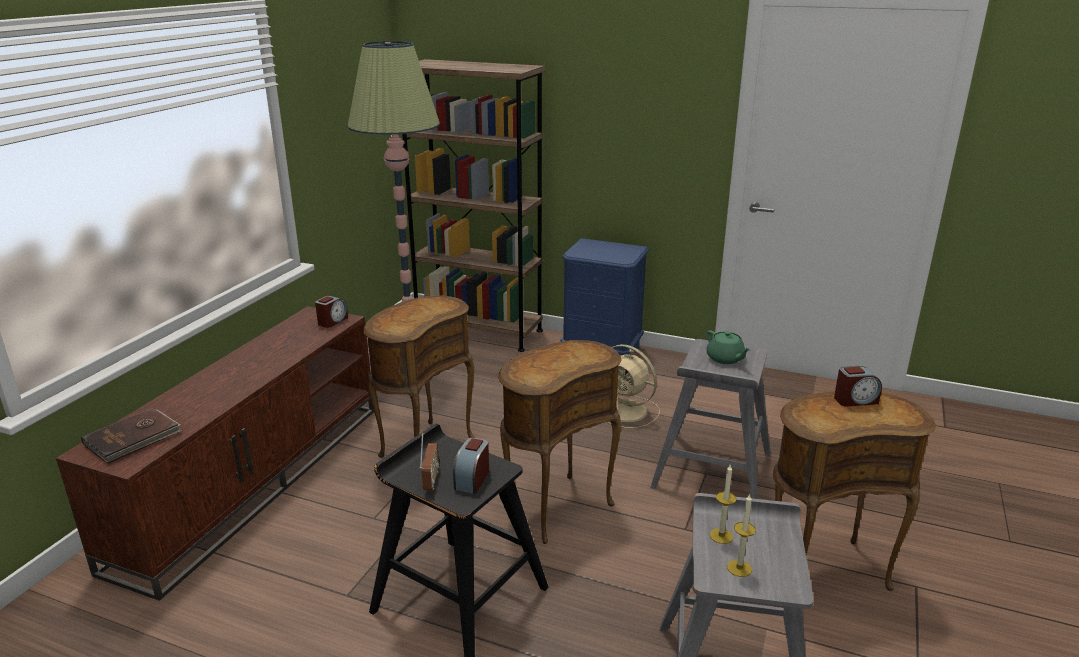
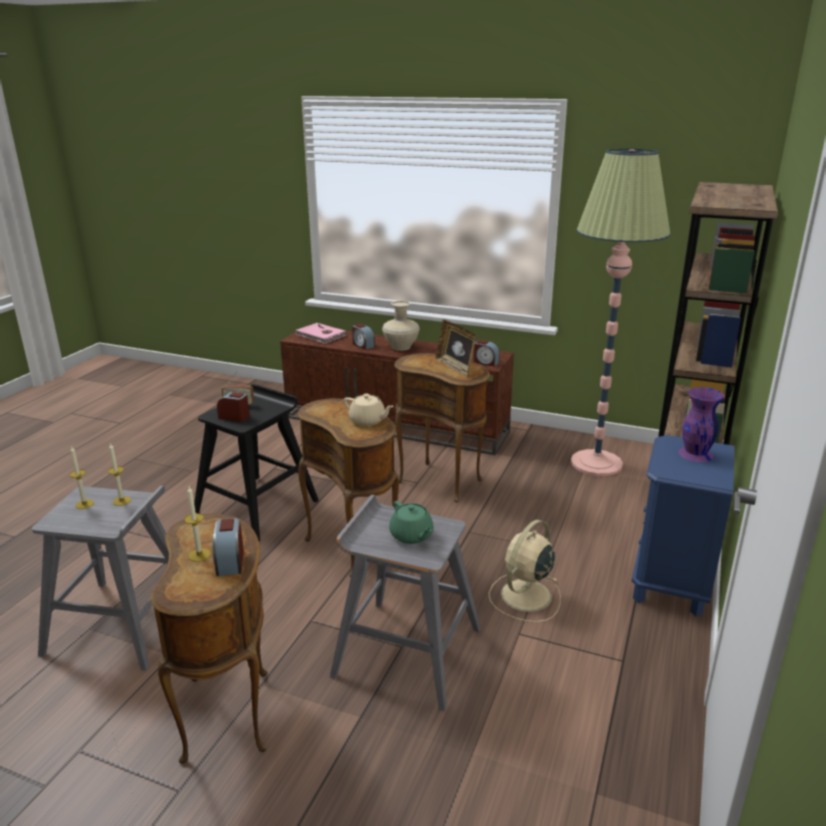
camera: 90 degrees right, 0 degrees up
(133, 438) = (320, 335): brown book -> pink book
(212, 399) = (363, 345): none -> alarm clock
(241, 370) = (400, 347): none -> beige vase
(422, 308) = (455, 367): none -> picture frame
(566, 351) = (368, 421): none -> beige teapot
(596, 249) = (695, 454): none -> purple vase
(725, 359) = (411, 536): green teapot -> green teapot turned 90 degrees counterclockwise
(856, 415) = (199, 555): none -> candle

